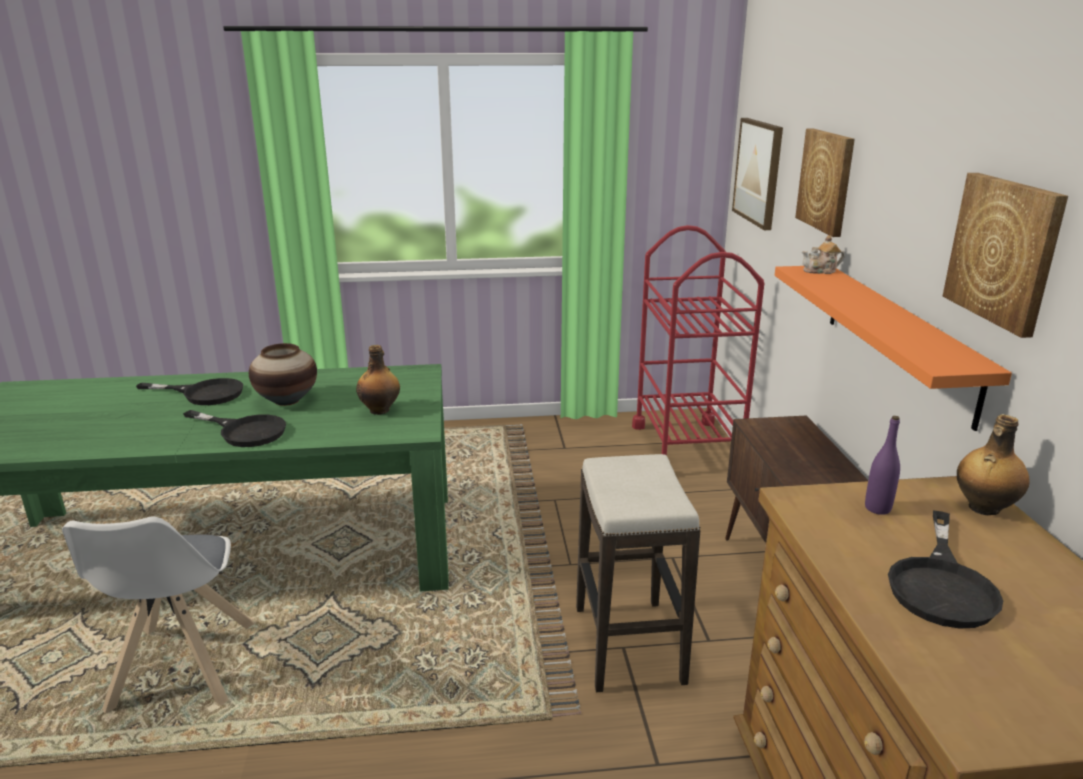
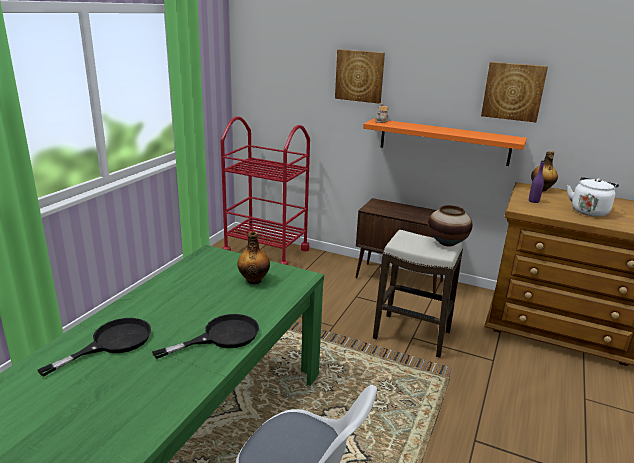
camera: 60 degrees left, 0 degrees up
(287, 400) = (187, 309): vase -> vase (447, 243)
(758, 172) = (274, 77): picture -> none
(942, 584) = (589, 211): black frying pan -> white kettle

